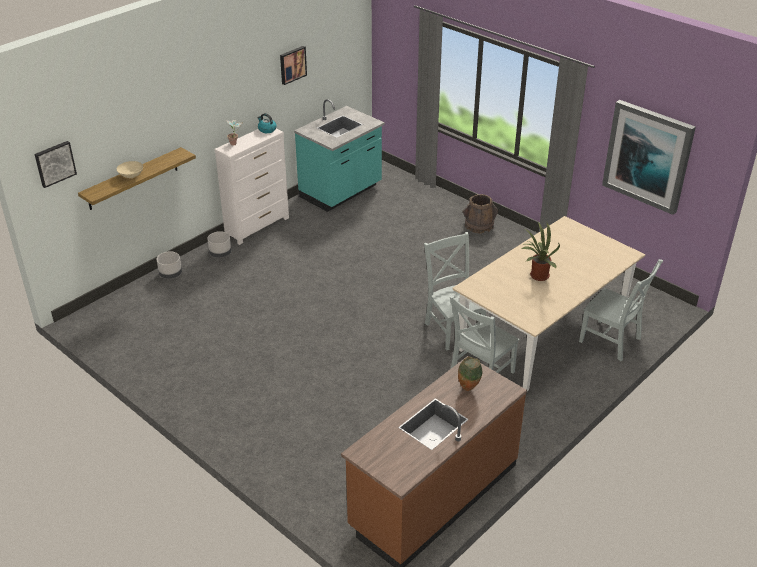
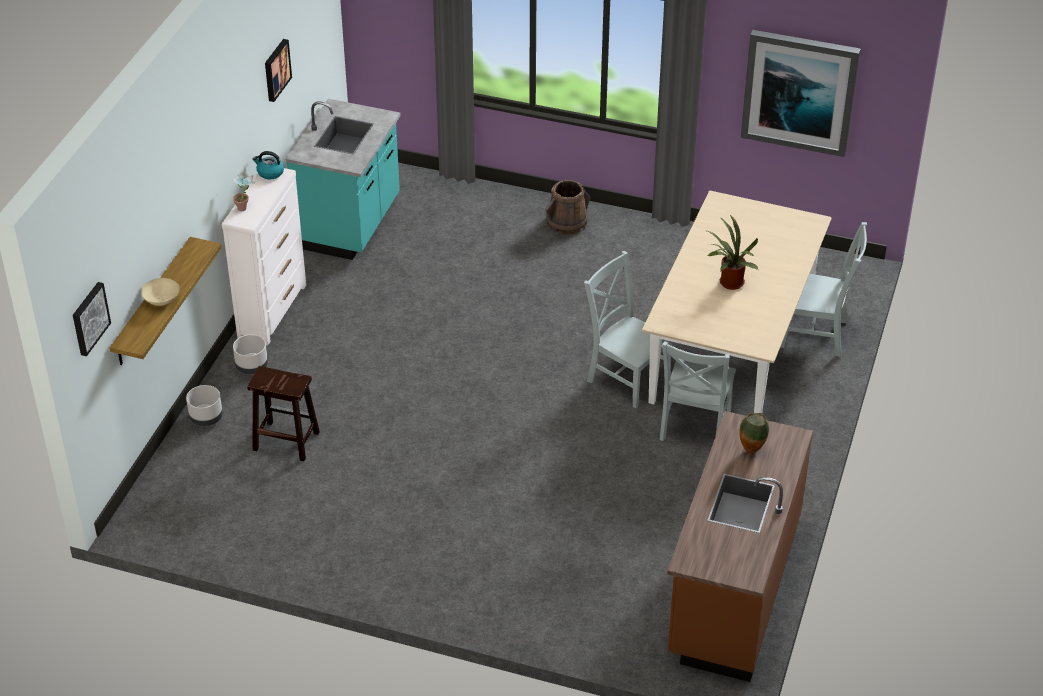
camera: 25 degrees left, 5 degrees up
(205, 301) = (285, 441): none -> brown stool

